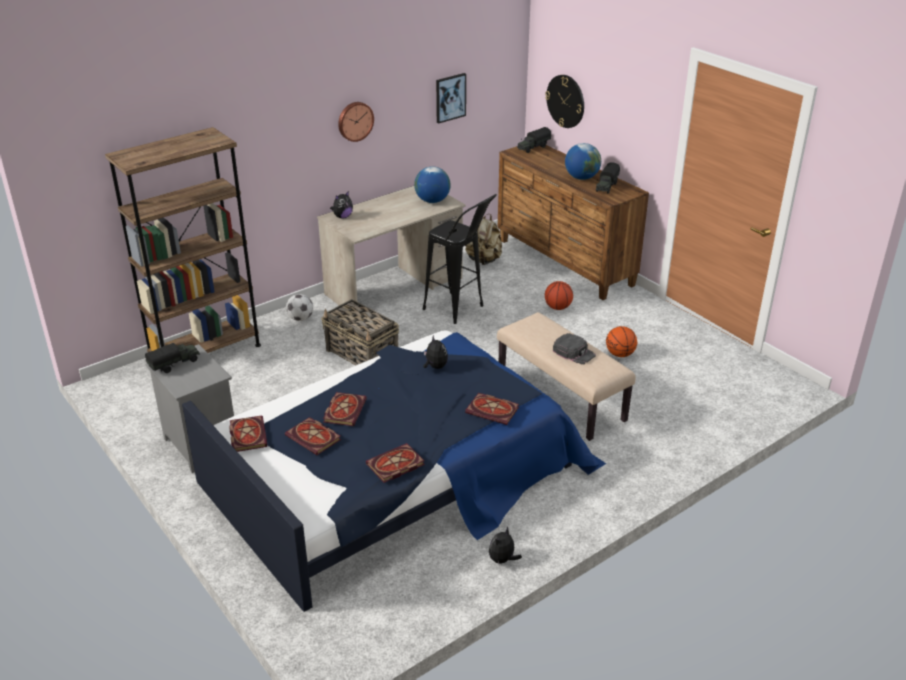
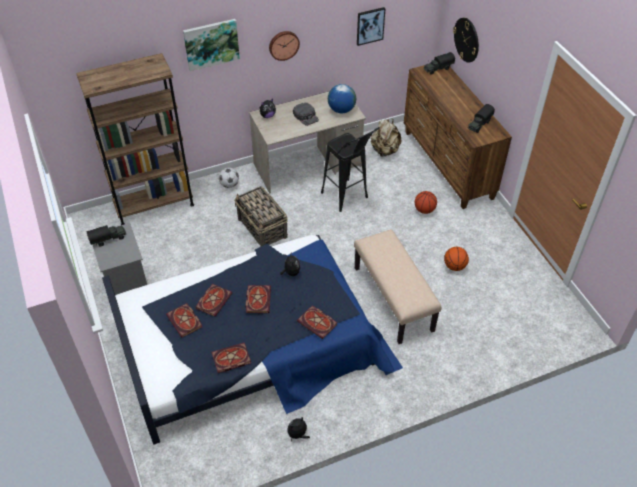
camera: 15 degrees right, 15 degrees up
(247, 435) = (142, 308): book -> book (257, 299)
(271, 117) = (211, 44): none -> picture
(574, 352) = (401, 277): black cap -> black cap (306, 116)
(581, 178) = (463, 111): globe -> none

